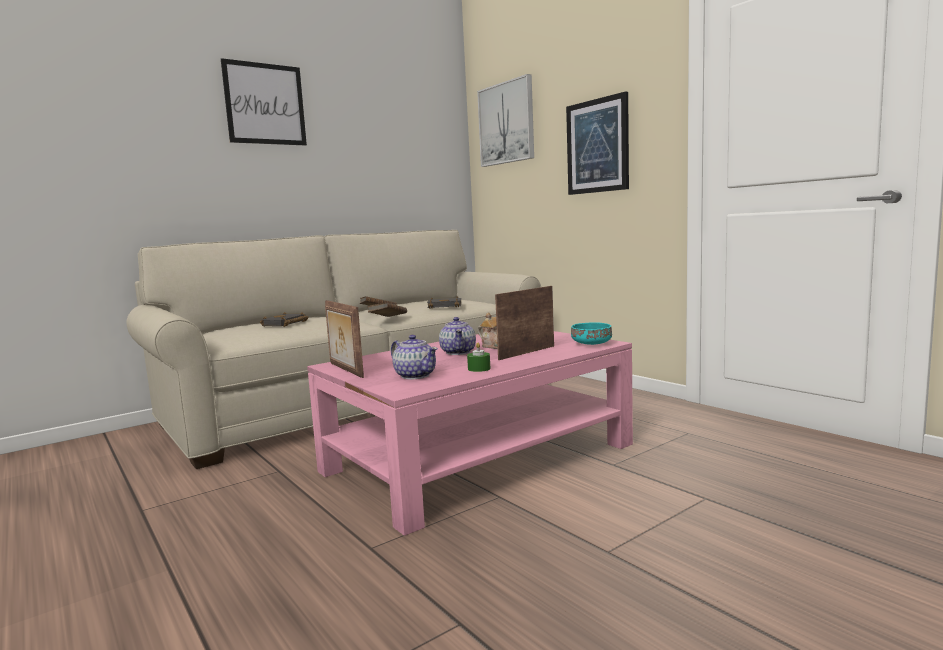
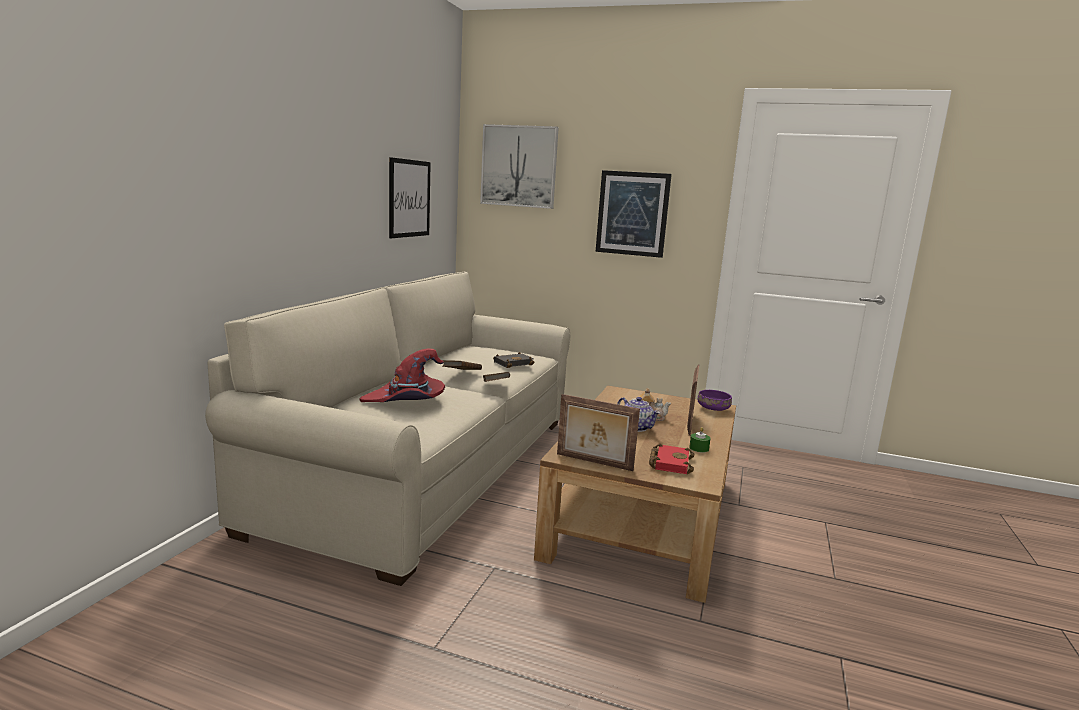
camera: 35 degrees left, 5 degrees up
(265, 104) = (322, 124): picture -> picture (409, 198)
(285, 324) = (406, 401): black book -> red hat
(415, 375) = (669, 462): teapot -> red book
(479, 457) = (642, 516): pink coffee table -> brown coffee table
(592, 344) = (714, 409): turquoise bowl -> purple bowl

